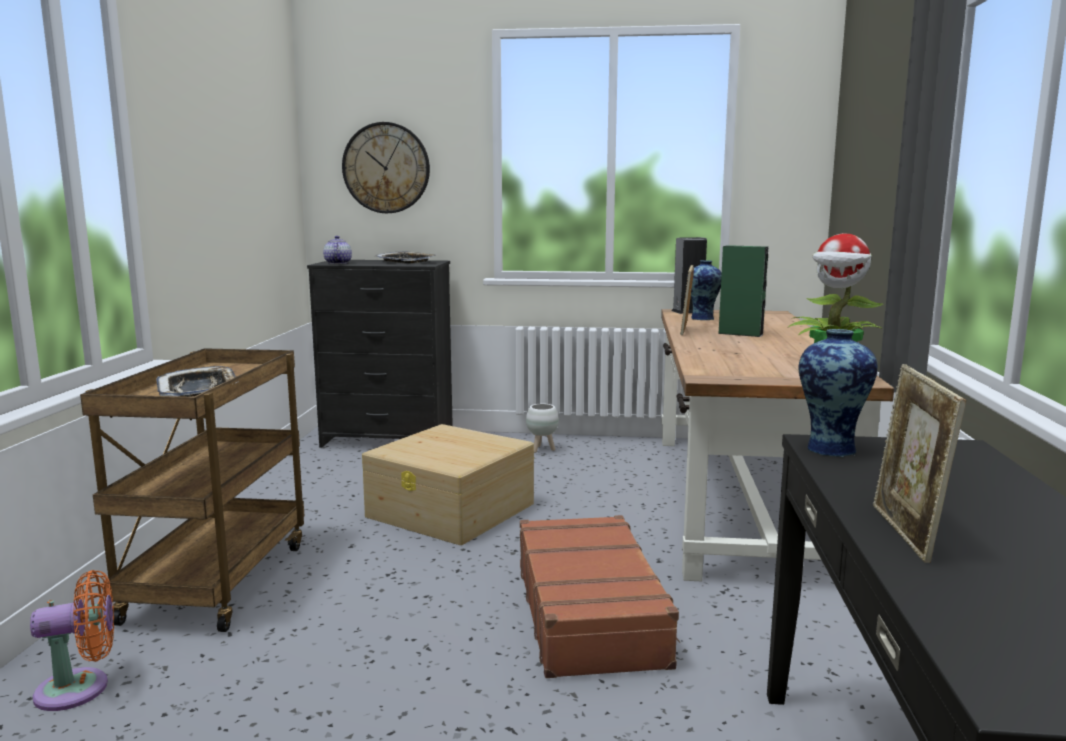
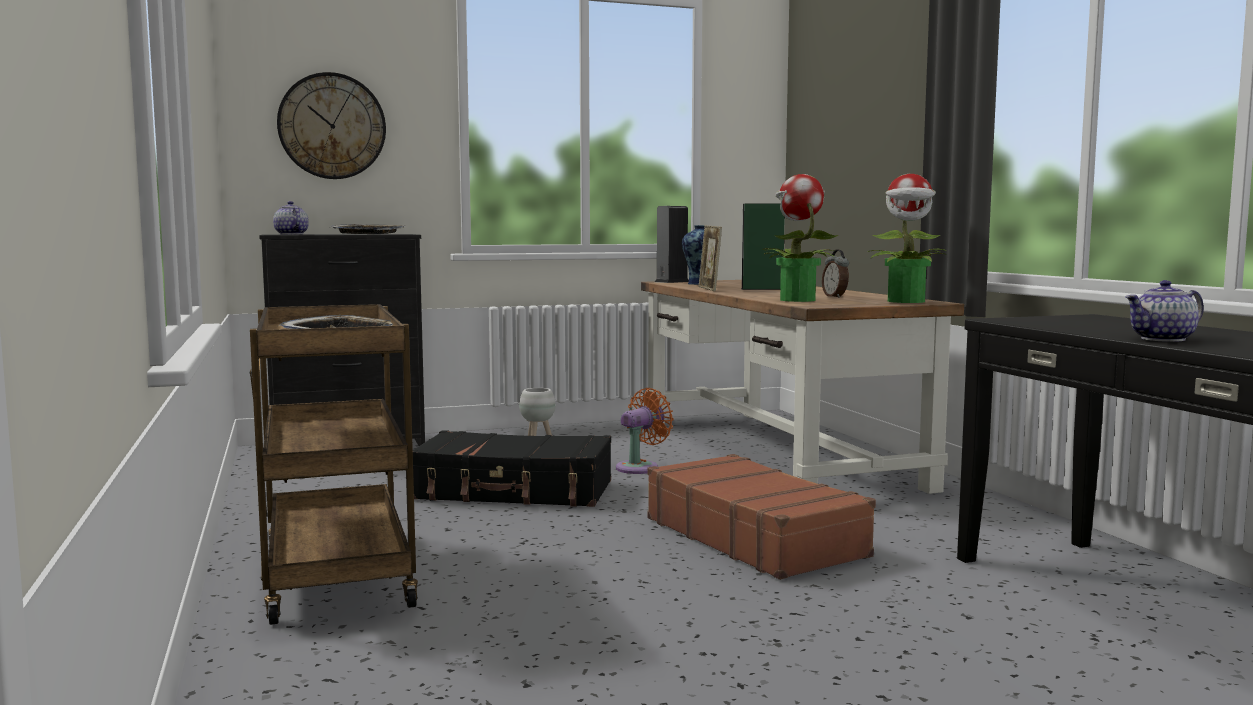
camera: 25 degrees left, 5 degrees down
(80, 689) = (317, 673): orange fan -> orange fan (640, 467)
(451, 510) = (514, 491): beige storage box -> black suitcase
(717, 362) = (796, 300): none -> potted plant
(776, 358) = (835, 297): none -> alarm clock
(830, 448) = (1017, 320): vase -> none
(906, 534) = (1163, 339): picture frame -> teapot

